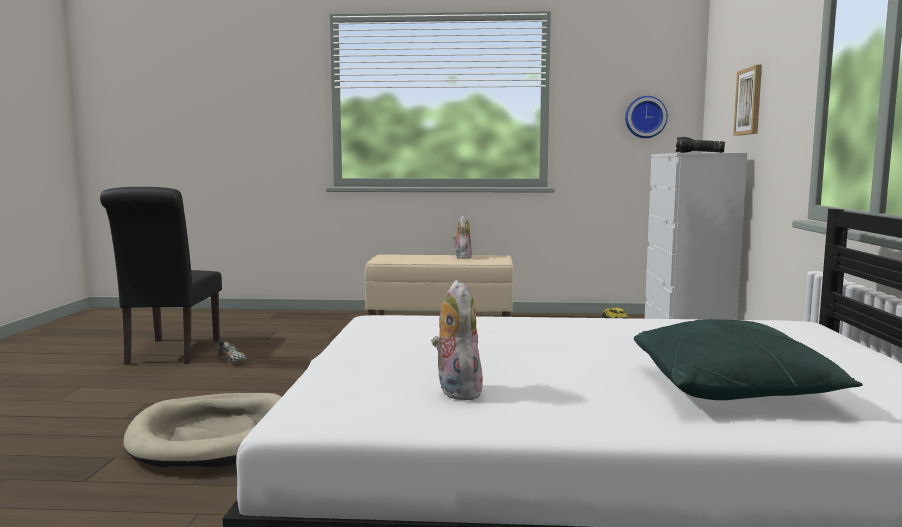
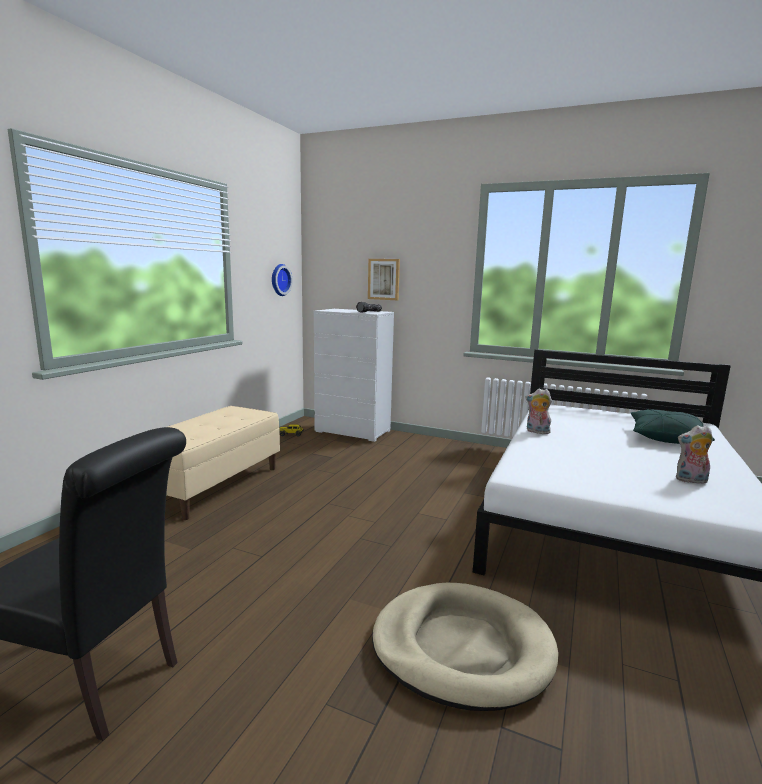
camera: 70 degrees left, 5 degrees up
(232, 361) = (207, 622): shoe -> none
(462, 257) = (214, 417): plush toy -> plush toy (537, 432)

